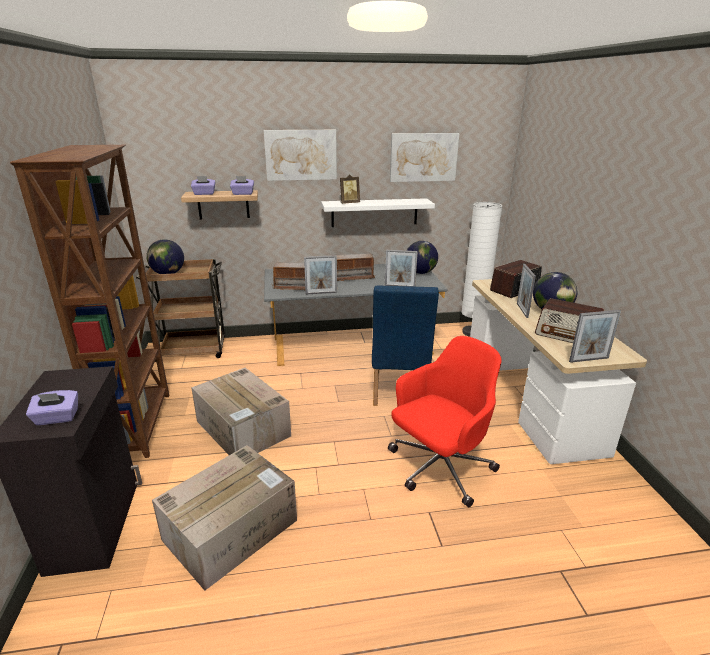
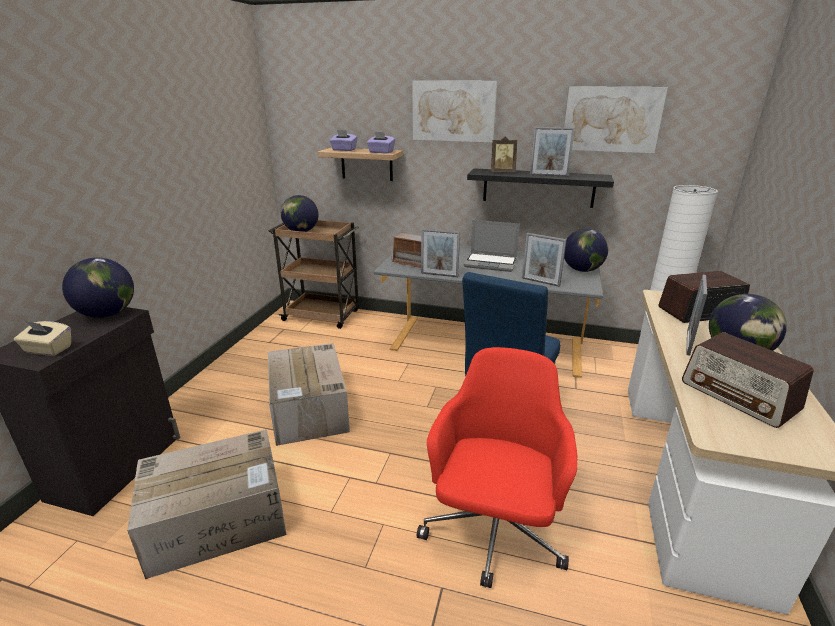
camera: 25 degrees right, 0 degrees up
(57, 418) = (48, 350): purple tissue box -> beige tissue box
(75, 377) = (108, 314): none -> globe
(139, 424) = (224, 378): brown bookcase -> none
(352, 277) = (491, 263): radio -> laptop
(374, 212) = (538, 187): white shelf -> black shelf
(439, 468) = (494, 531): red office chair -> red office chair turned 60 degrees counterclockwise
(588, 359) = (749, 444): picture frame -> picture frame (548, 175)

